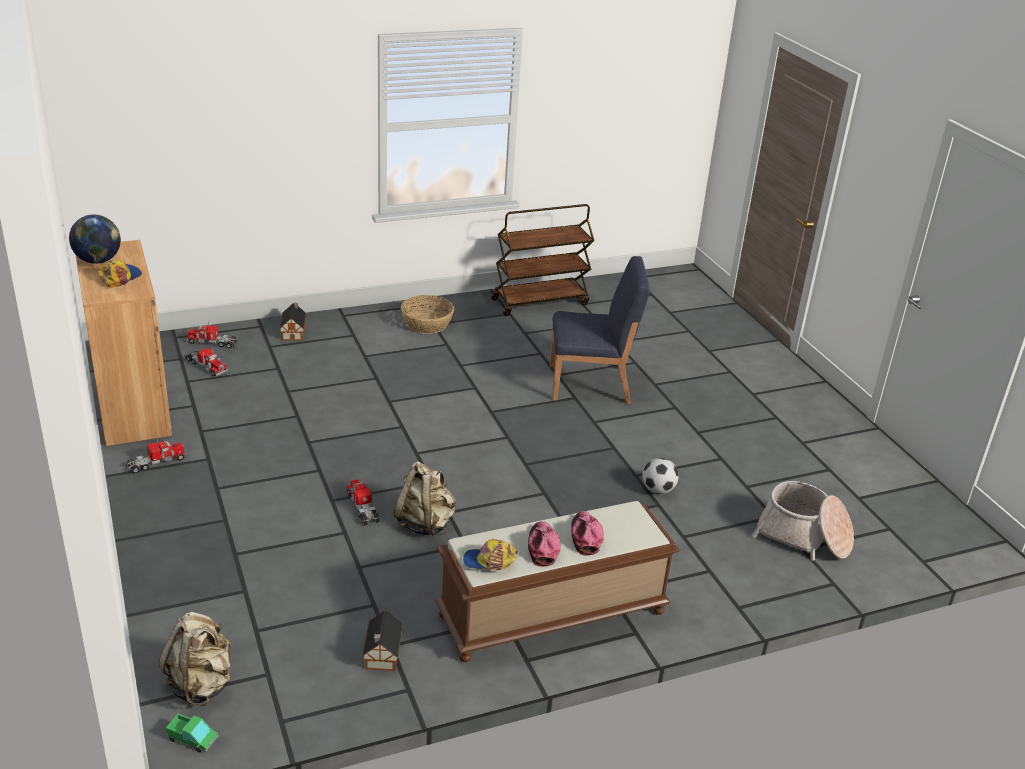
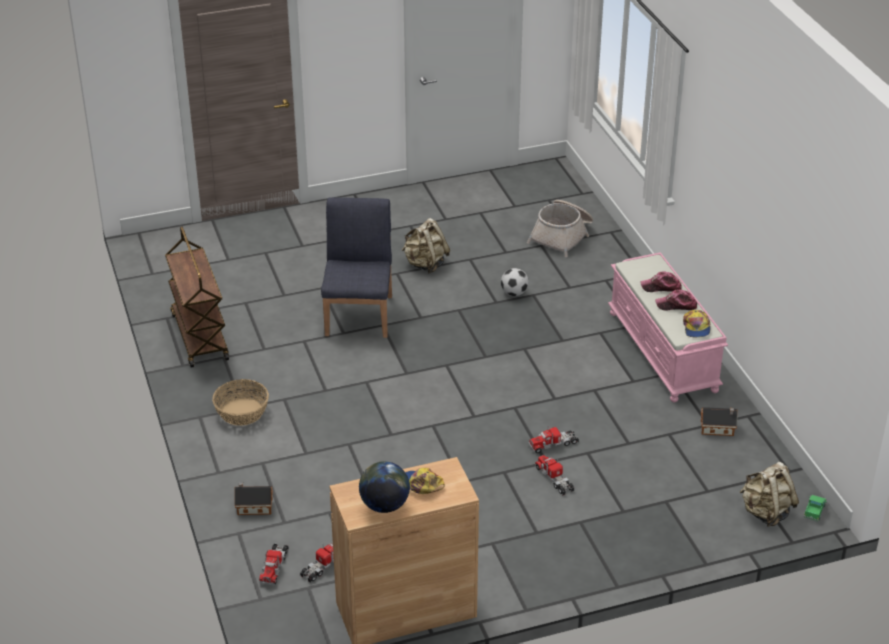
camera: 85 degrees left, 5 degrees up
(156, 462) = (501, 577): toy truck -> toy truck (554, 479)
(425, 523) = (570, 410): beige backpack -> beige backpack (425, 264)
(551, 615) = (664, 352): brown bench -> pink bench

